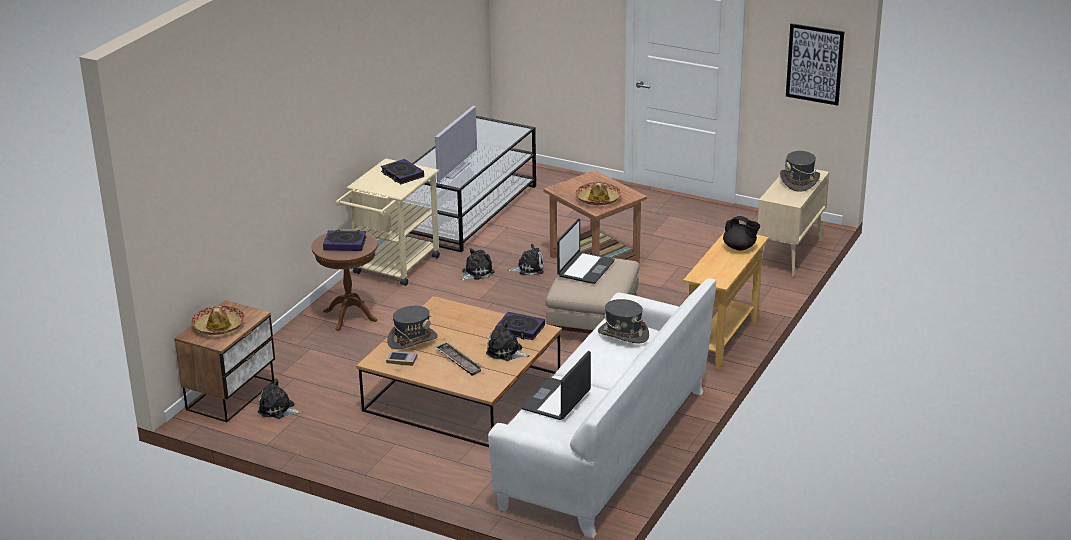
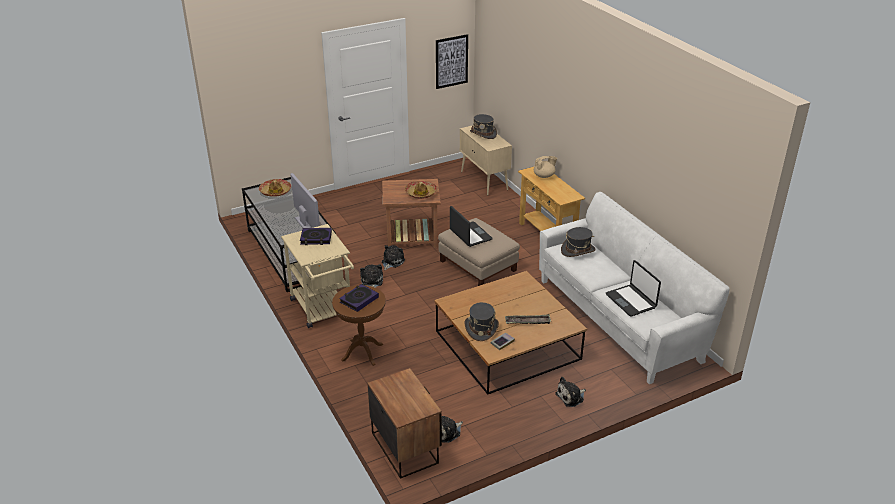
camera: 55 degrees left, 5 degrees up
(218, 326) = (403, 399): hat -> hat (275, 191)
(506, 352) = (534, 300): plush toy -> plush toy (571, 397)
(520, 329) = (513, 285): book -> none
(740, 247) = (544, 176): black teapot -> beige teapot

